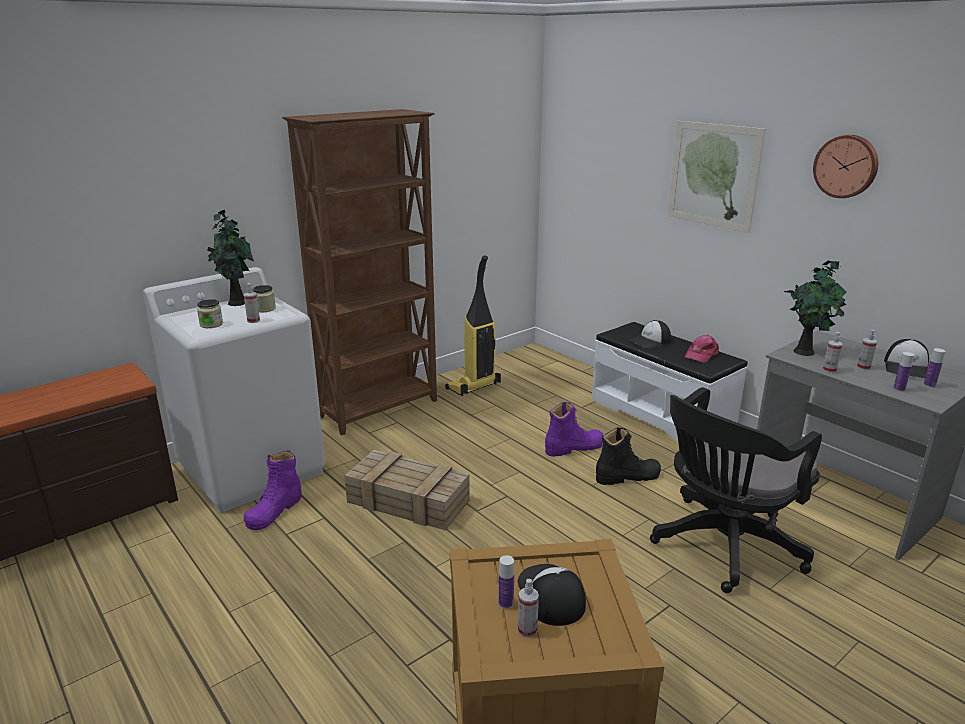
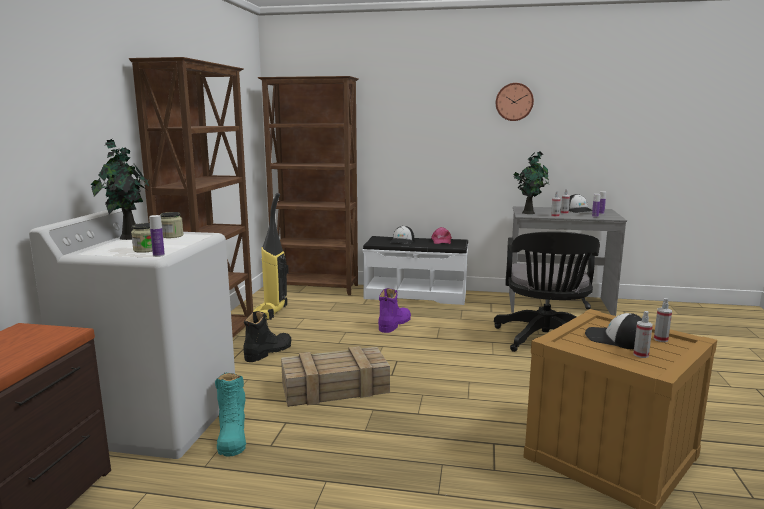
camera: 40 degrees left, 10 degrees down
(253, 321) = (183, 242): spray bottle -> spray bottle (660, 339)
(274, 510) = (232, 436): purple boot -> turquoise boot
(506, 603) = (607, 350): bottle -> bottle (158, 255)
(562, 368) = (316, 288): none -> brown bookcase
(627, 476) = (448, 328): black boot -> black boot (268, 352)
(713, 175) = (423, 119): picture -> none

